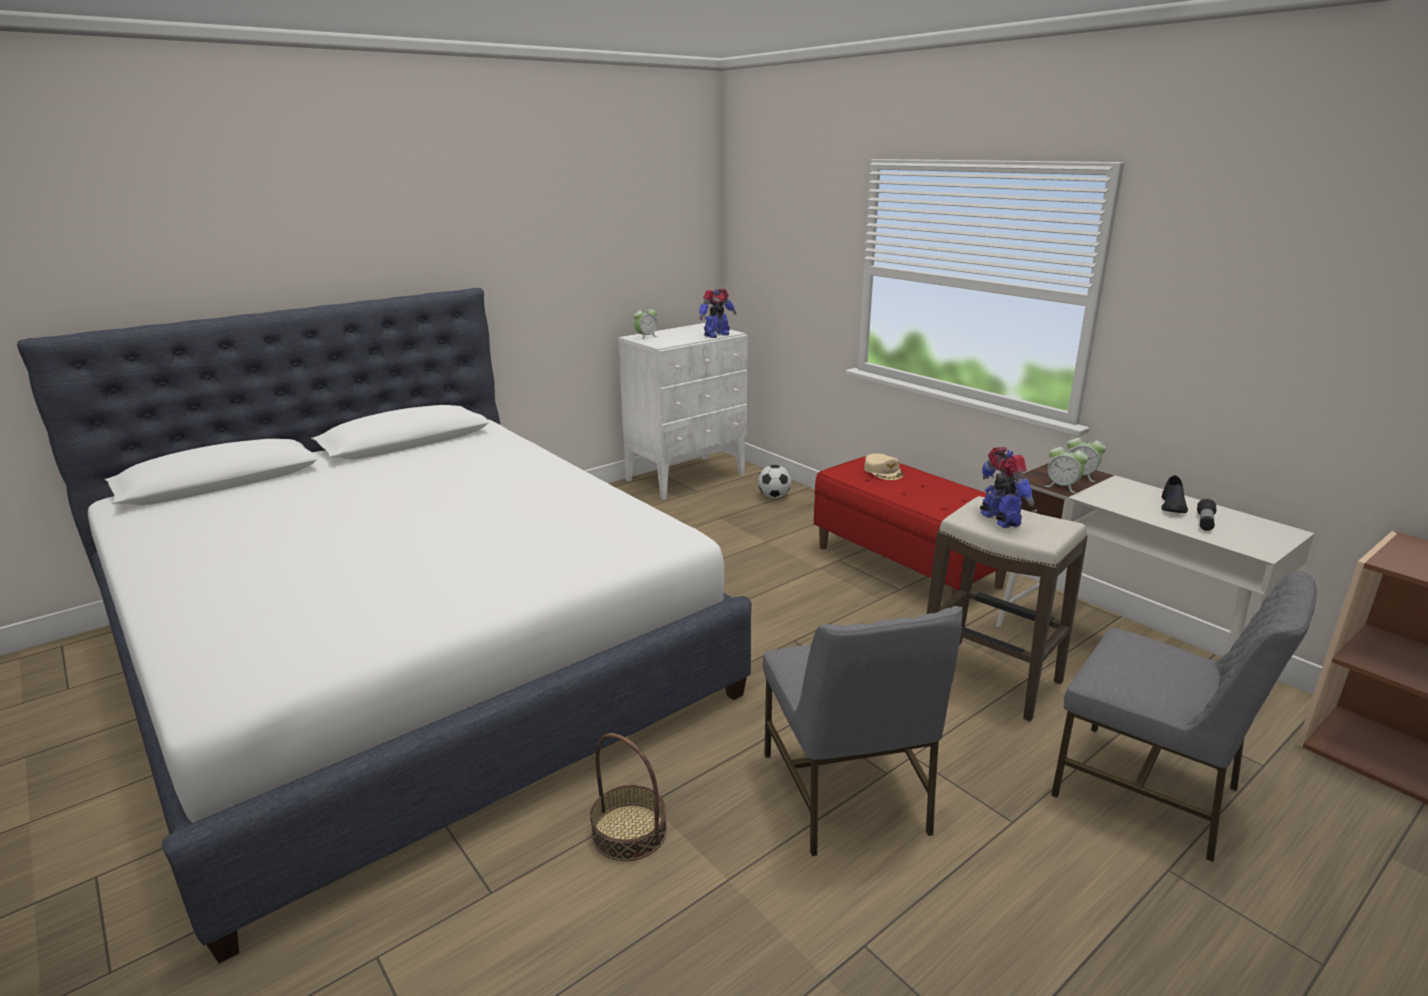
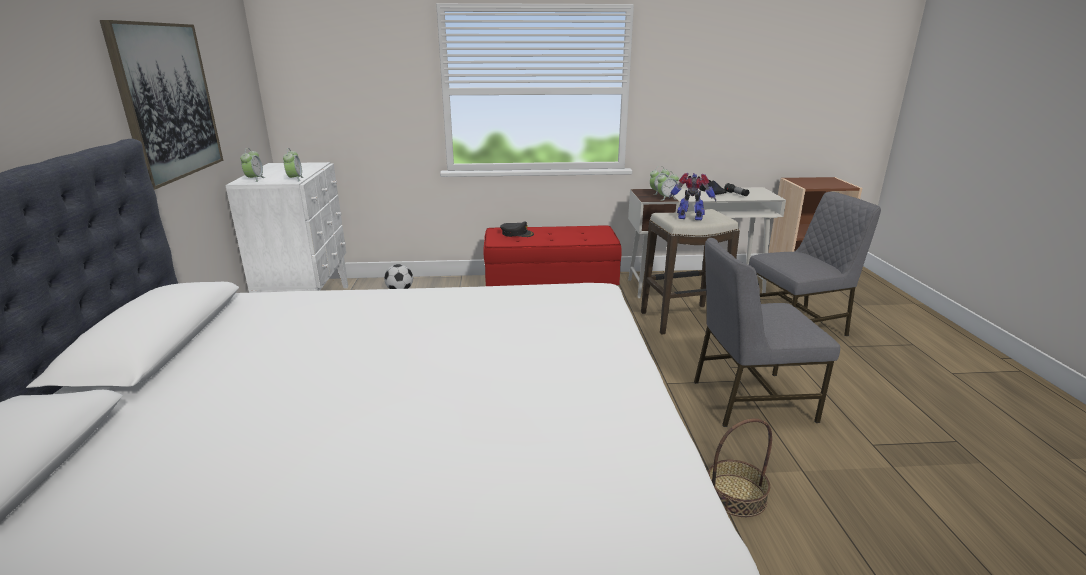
camera: 55 degrees left, 0 degrees up
(559, 257) = (167, 101): none -> picture
(668, 344) = (295, 179): none -> alarm clock
(716, 335) = (312, 167): toy robot -> none
(847, 794) = (749, 399): grey chair -> grey chair turned 150 degrees clockwise
(883, 471) = (517, 233): beige cap -> black cap

